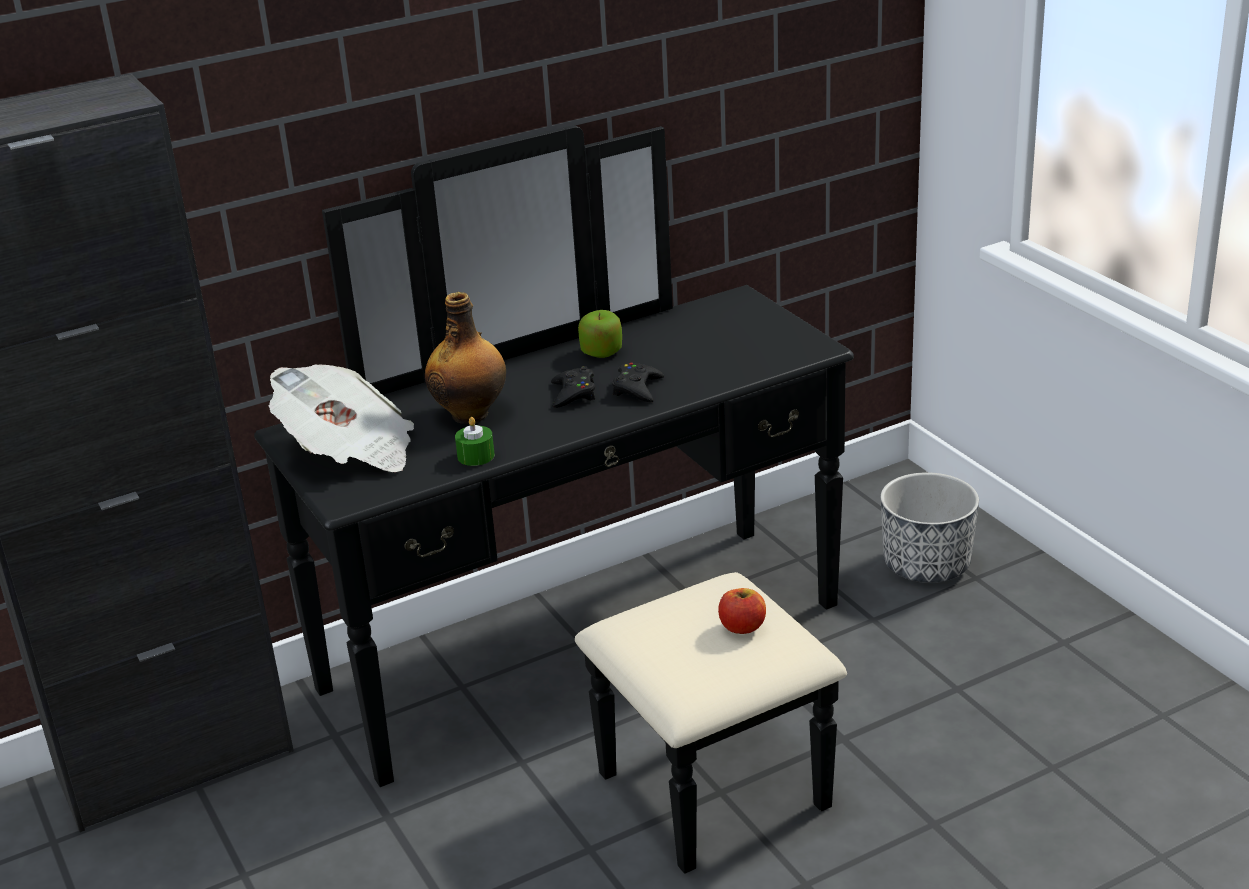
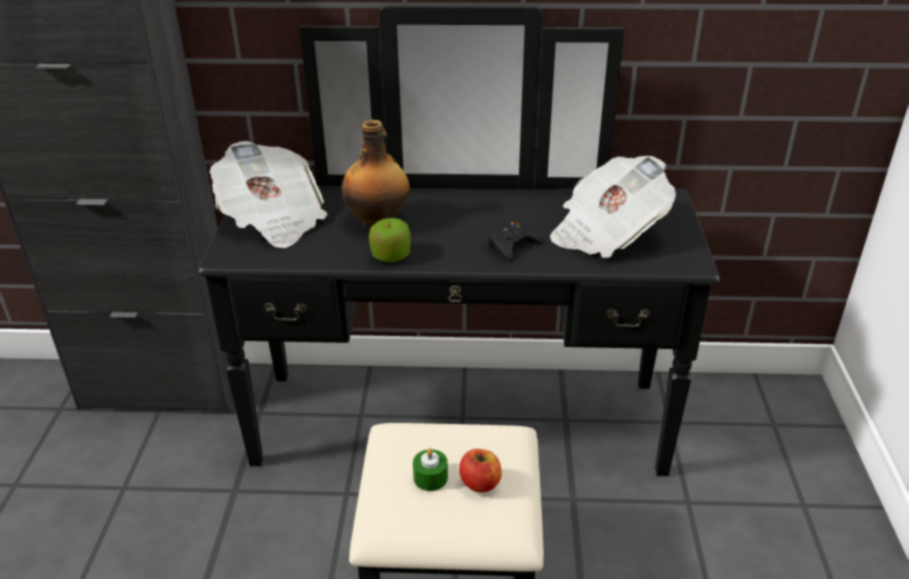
camera: 30 degrees right, 5 degrees up
(476, 456) = (343, 256): green candle -> green candle (430, 477)
(573, 393) = (463, 232): black game controller -> none
(601, 352) = (518, 206): apple -> apple (391, 256)
(715, 348) = (606, 233): none -> newspaper
(926, 565) = (768, 474): planter -> none

